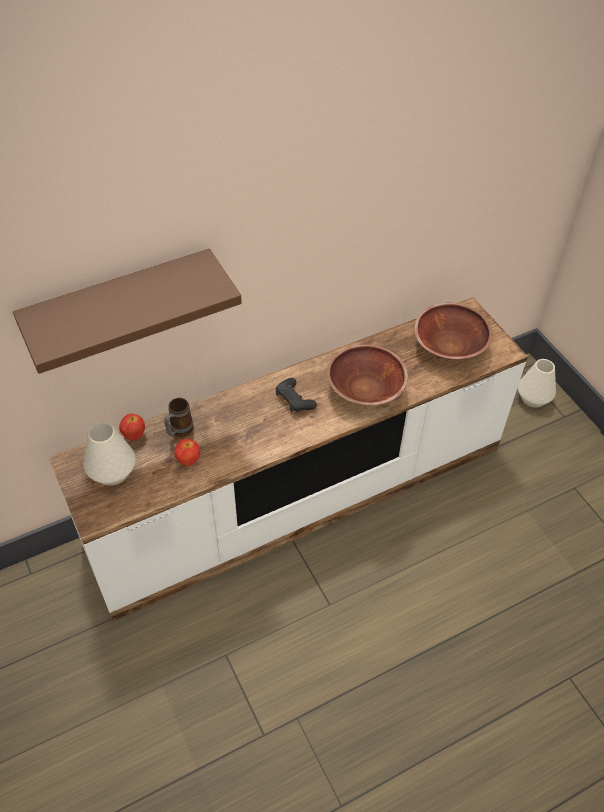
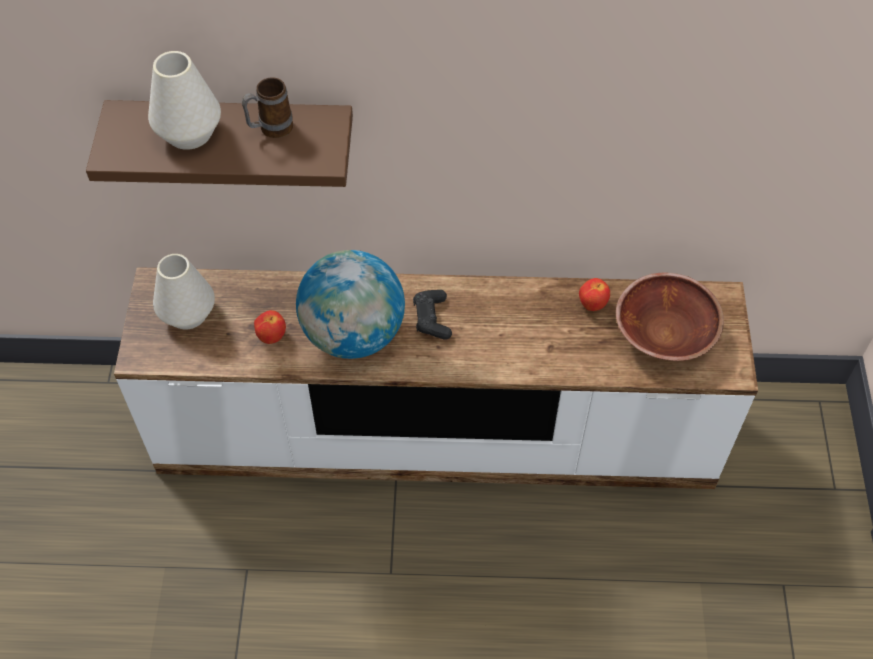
camera: 30 degrees right, 5 degrees up
(134, 435) = (234, 282): apple -> apple (592, 304)
(179, 432) = (283, 299): mug -> mug (270, 129)
(247, 433) = (353, 334): none -> globe
(365, 390) = (522, 343): brown bowl -> none
(533, 398) = (808, 446): white vase -> white vase (189, 133)

